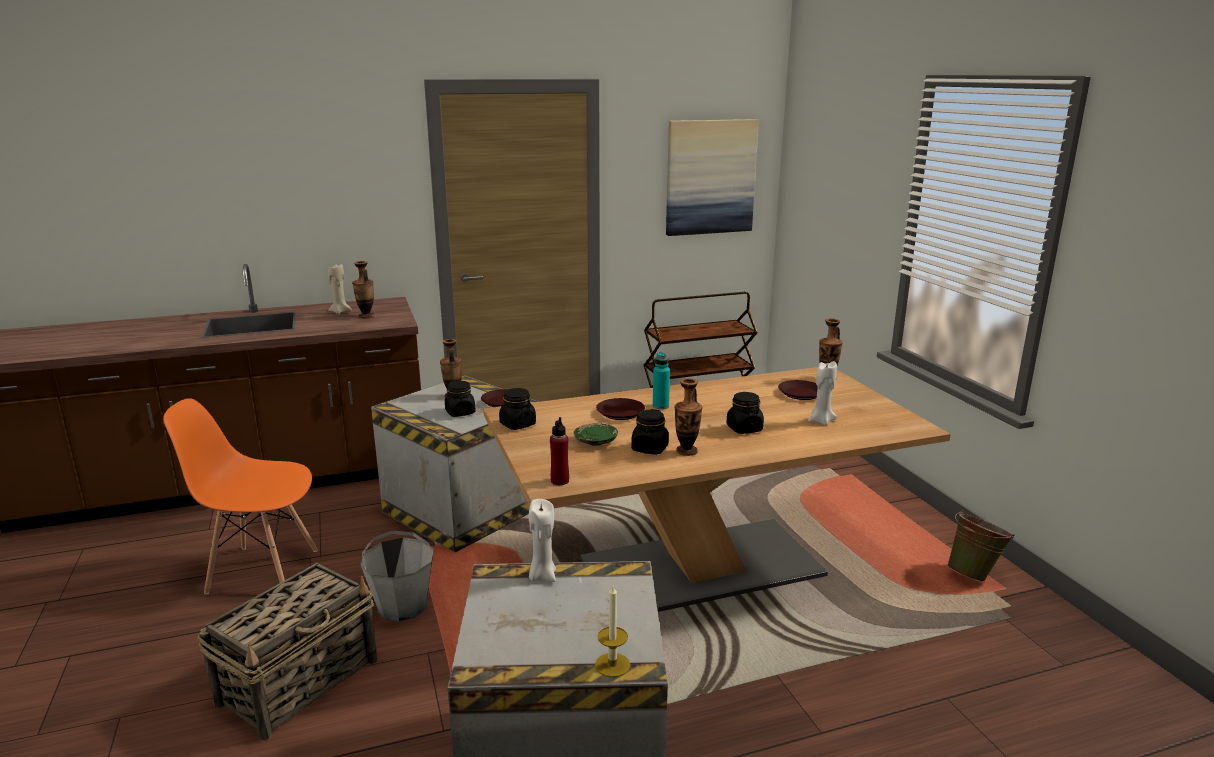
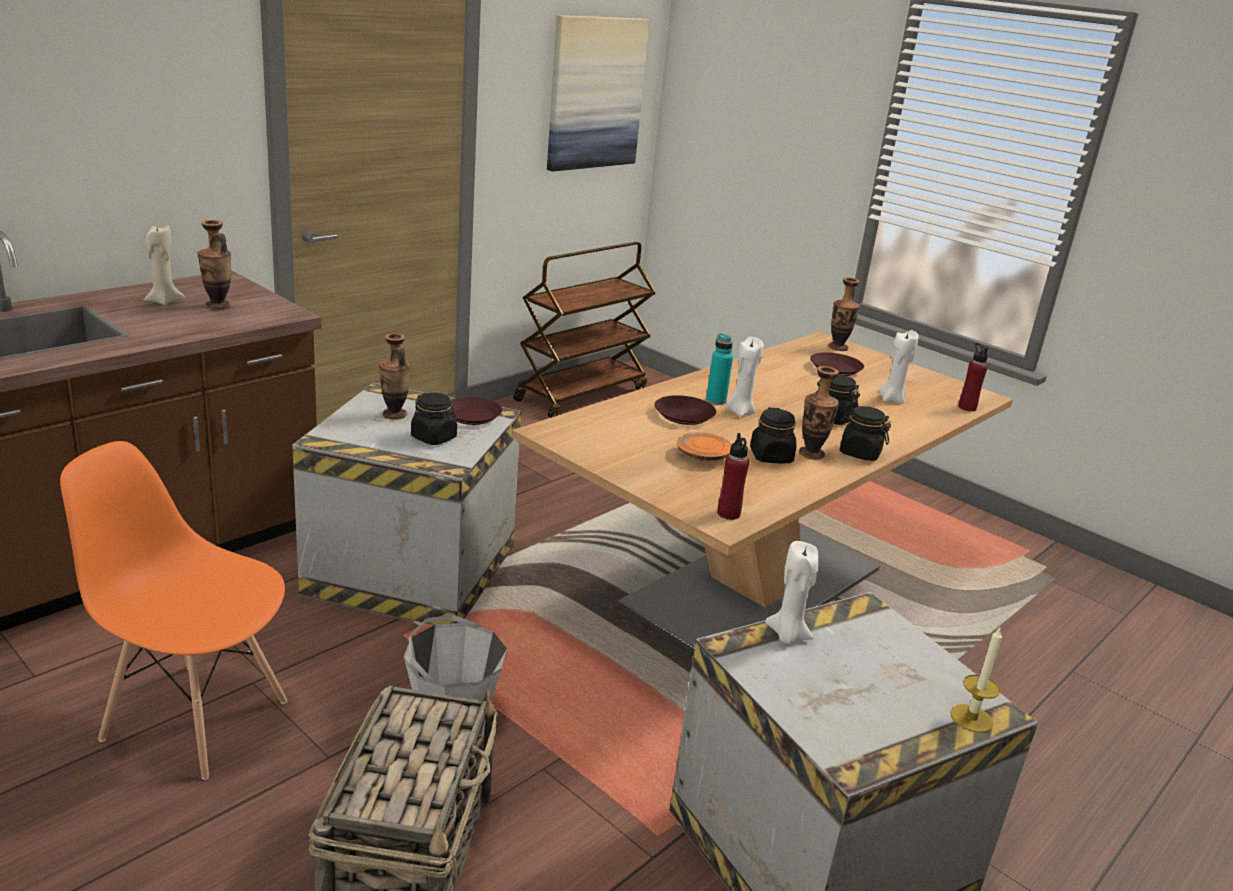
camera: 30 degrees left, 5 degrees up
(262, 570) = (195, 718): orange chair -> orange chair turned 45 degrees clockwise
(517, 424) = (585, 446): black jar -> black jar (859, 453)
(595, 441) = (702, 456): green plate -> orange plate
(669, 415) = (739, 411): none -> white candle
(888, 435) = (967, 407): none -> red bottle
(974, 575) = (994, 542): green bucket -> none

